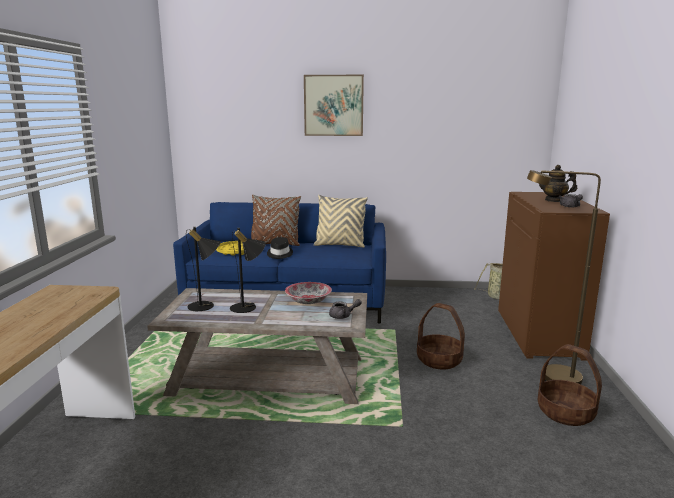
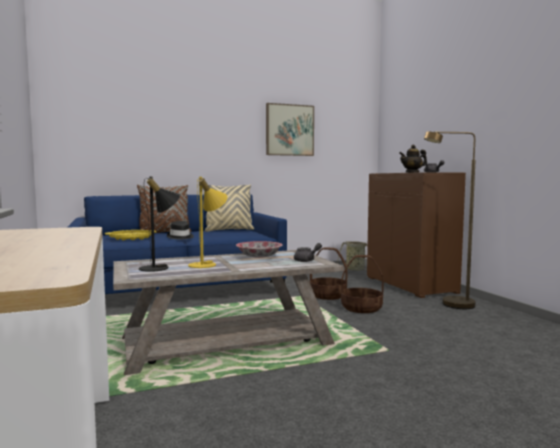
camera: 25 degrees left, 10 degrees down
(248, 307) = (207, 264): black table lamp -> yellow table lamp
(333, 105) = (209, 105): picture -> picture (289, 130)
(566, 412) = (487, 321): basket -> basket (328, 295)

